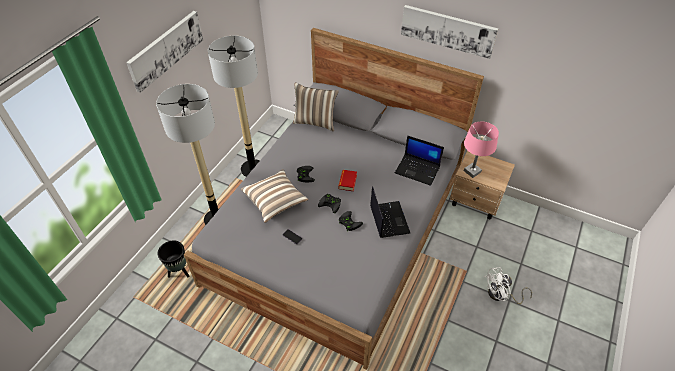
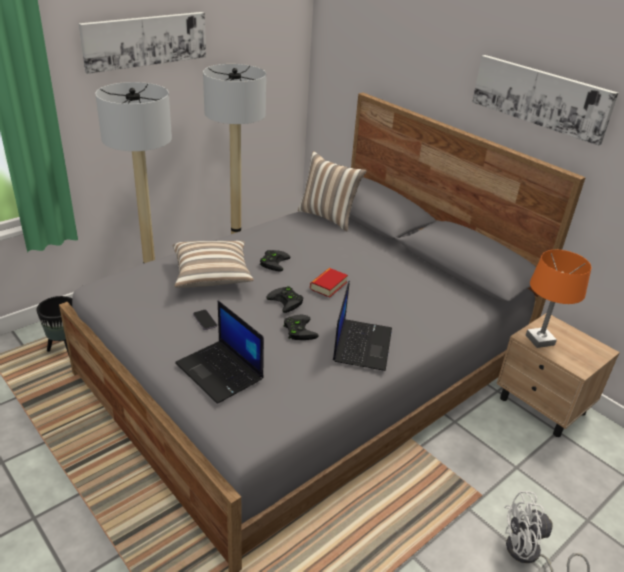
camera: 20 degrees right, 15 degrees down
(418, 169) = (445, 302): laptop -> laptop (221, 372)
(472, 171) = (539, 340): pink table lamp -> orange table lamp

